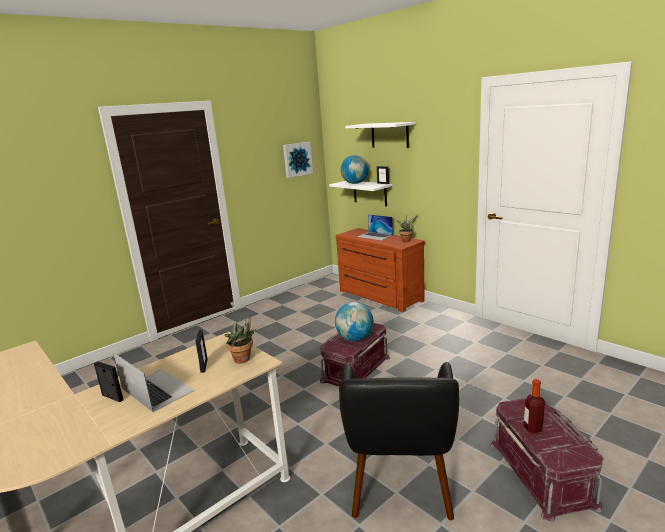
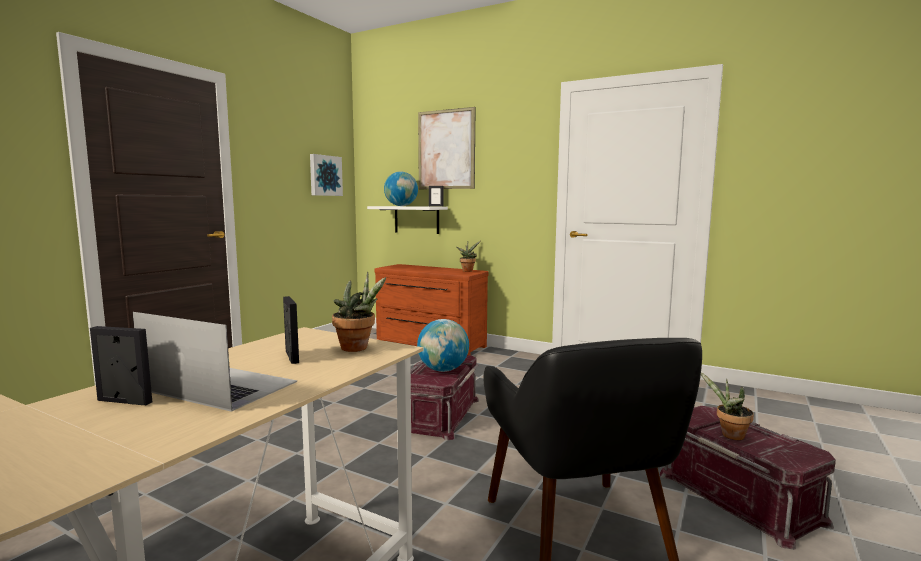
camera: 20 degrees left, 10 degrees down
(375, 236) = (426, 268): laptop -> none
(389, 135) = (446, 149): white shelf -> picture
(532, 429) = (729, 435): bottle -> potted plant

